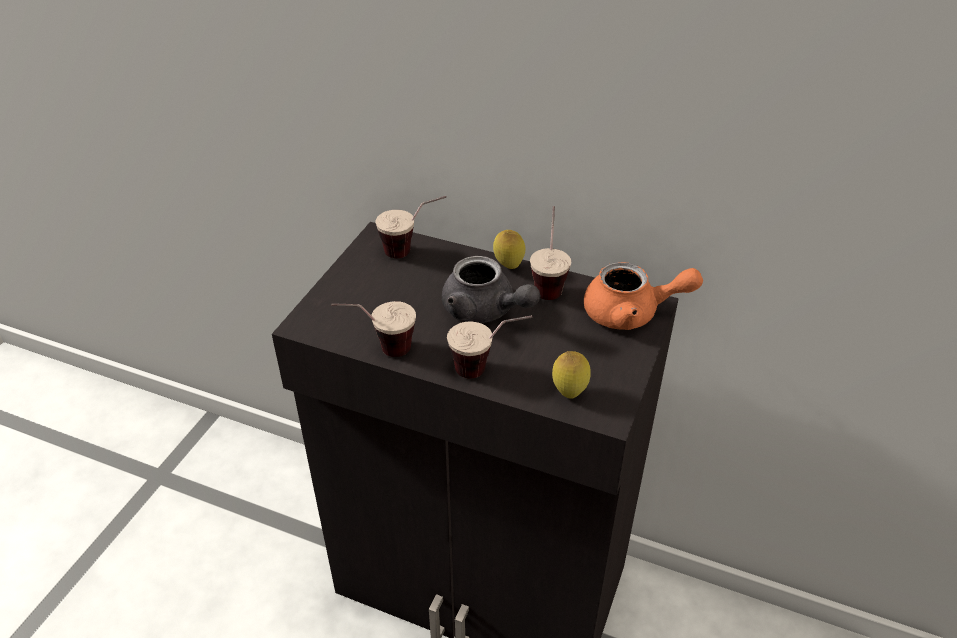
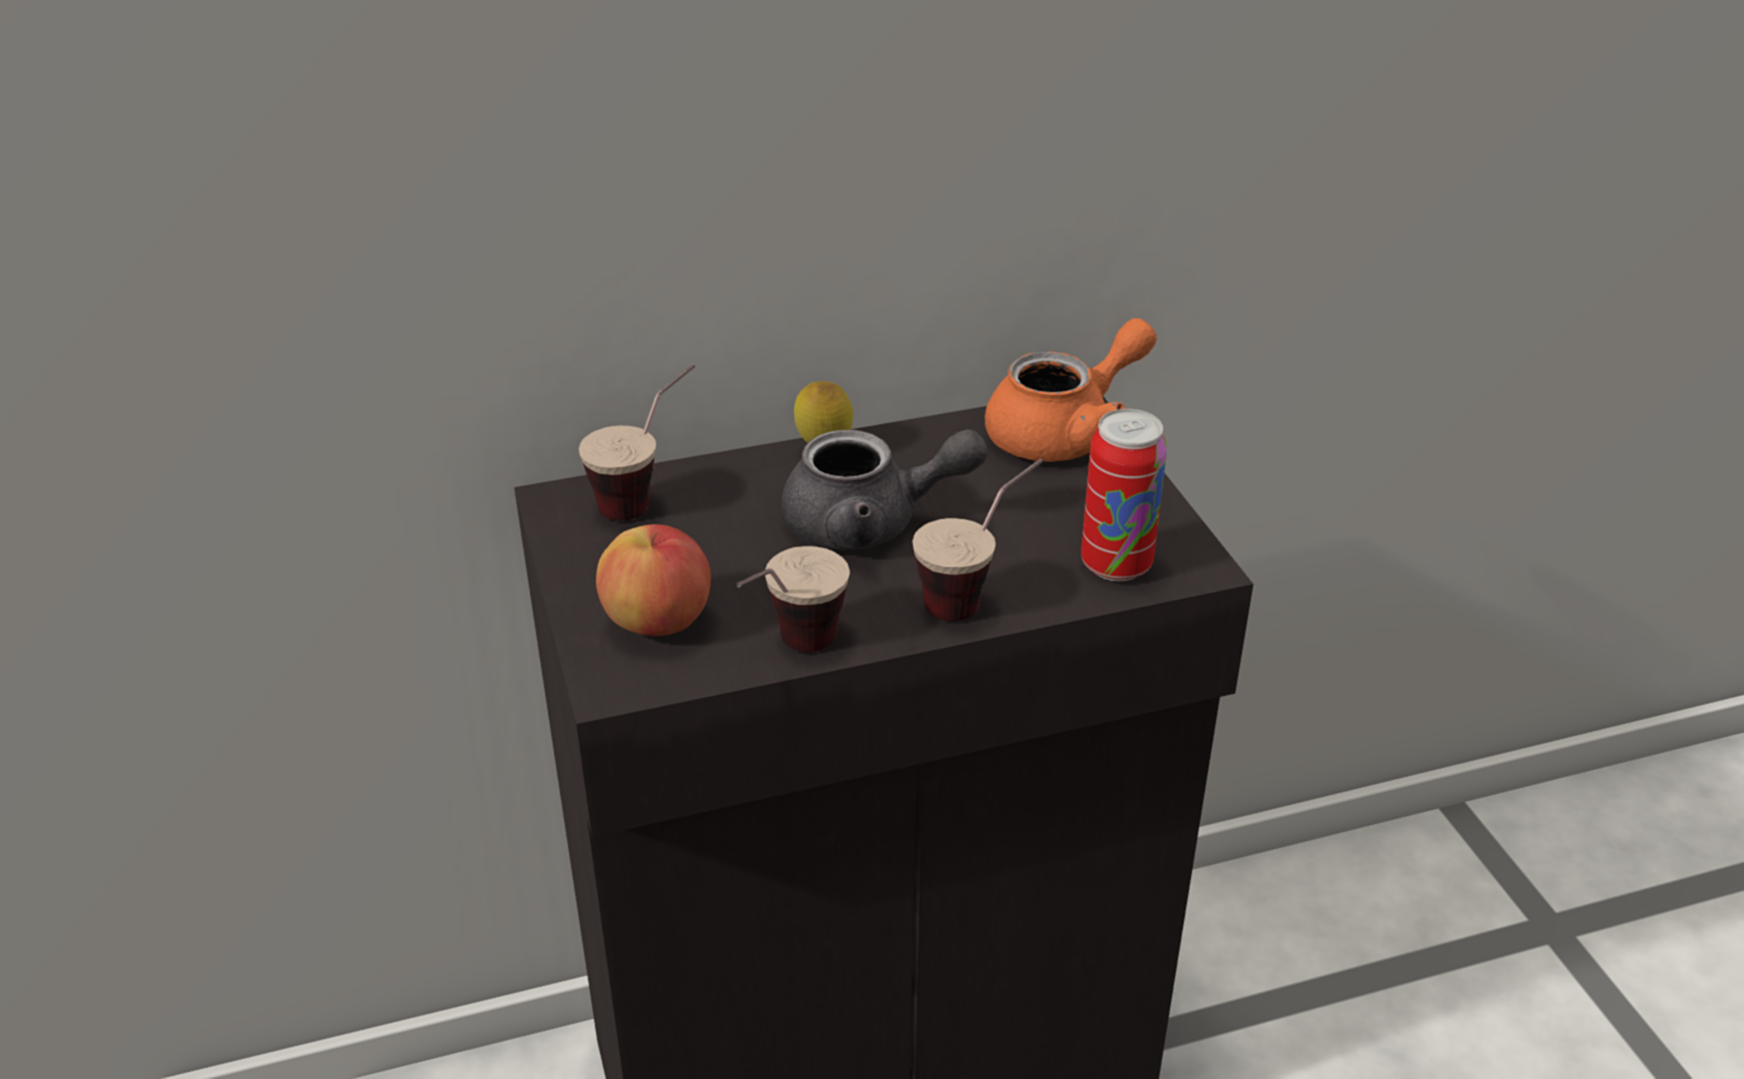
camera: 40 degrees left, 5 degrees down
(349, 308) = (659, 622): none -> apple
(548, 281) = (907, 444): cup -> none
(569, 392) = (1116, 564): lemon -> can

